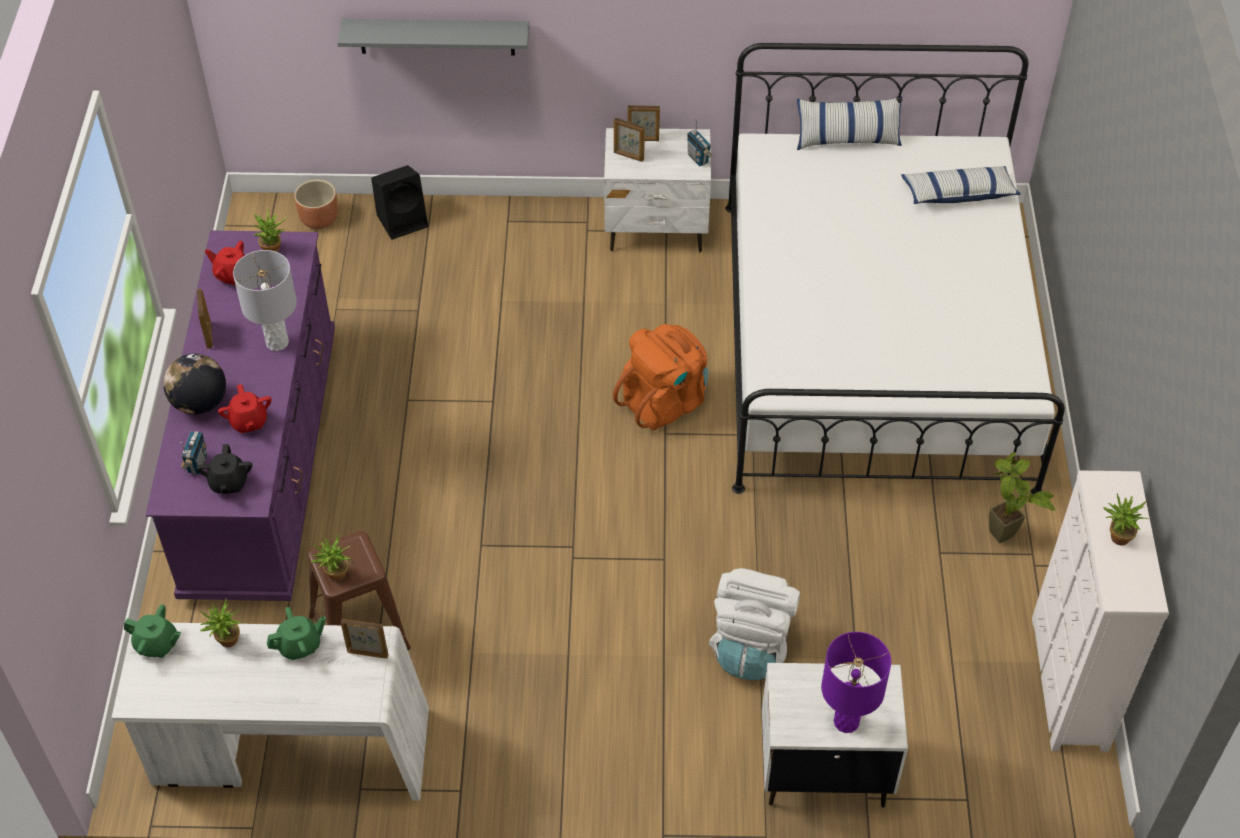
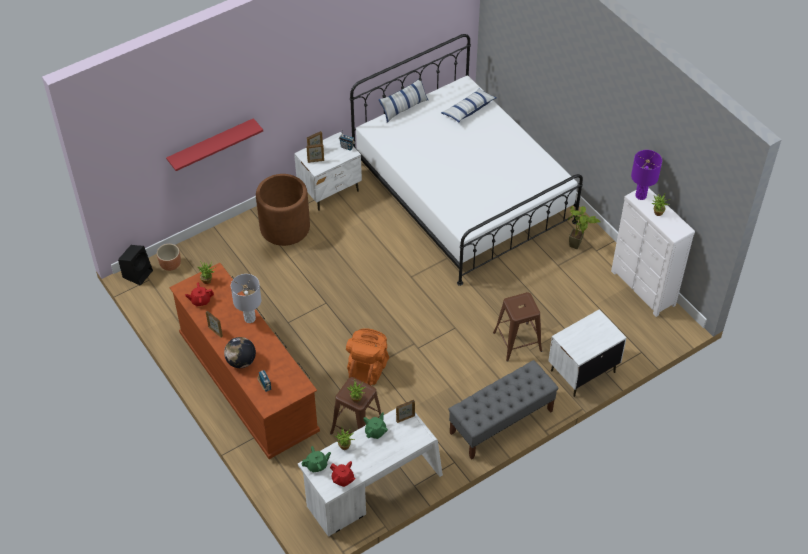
camera: 35 degrees left, 0 degrees up
(228, 483) = (287, 386): black teapot -> none
(248, 422) = (270, 357): red teapot -> red teapot (343, 479)
(263, 462) = (248, 384): purple dresser -> brown dresser
(403, 220) = (211, 245): black speaker -> black speaker (138, 273)
(437, 36) = (211, 145): grey shelf -> red shelf
(535, 250) = (284, 227): none -> brown planter
(600, 770) = (501, 422): none -> grey bench
(664, 401) = (399, 263): orange backpack -> orange backpack (368, 368)
(751, 645) = (517, 341): white backpack -> brown stool
(846, 722) = (597, 340): purple table lamp -> purple table lamp (640, 196)

